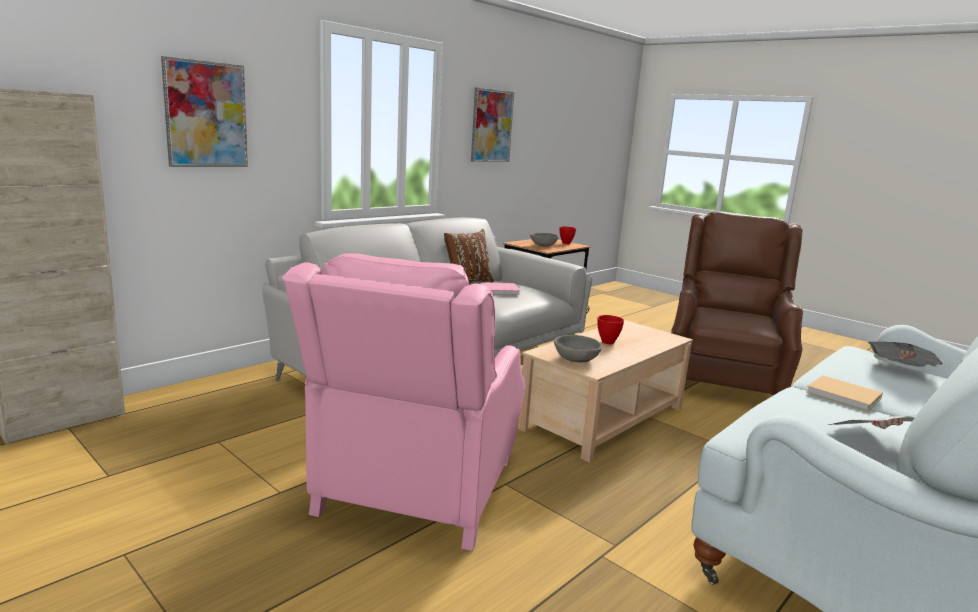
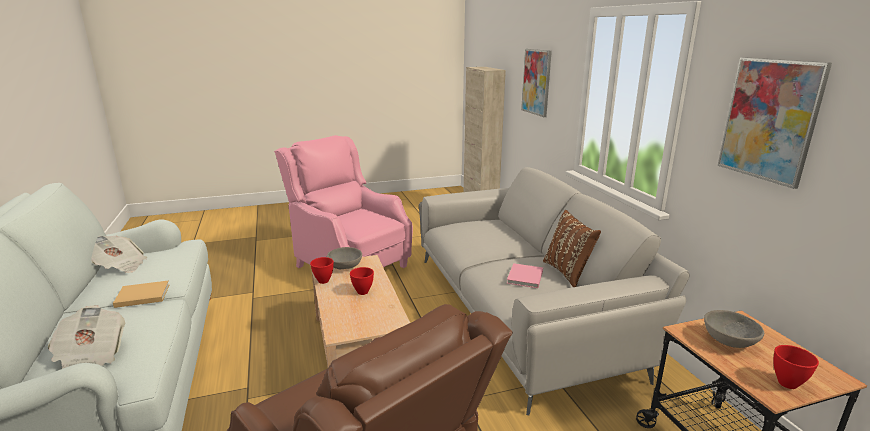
camera: 120 degrees right, 5 degrees up
(621, 362) = (323, 281): none -> red bowl

